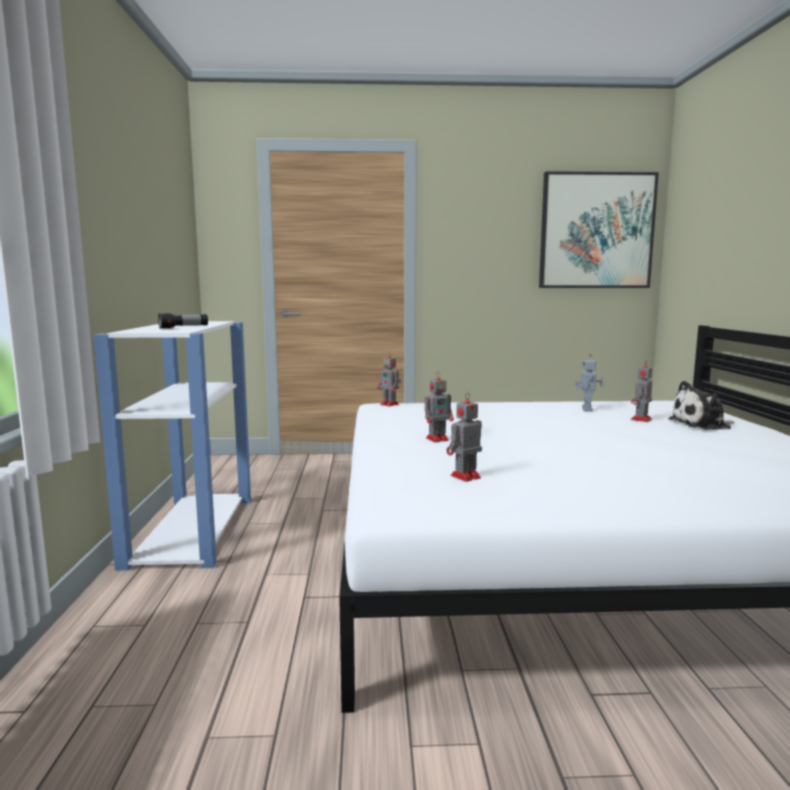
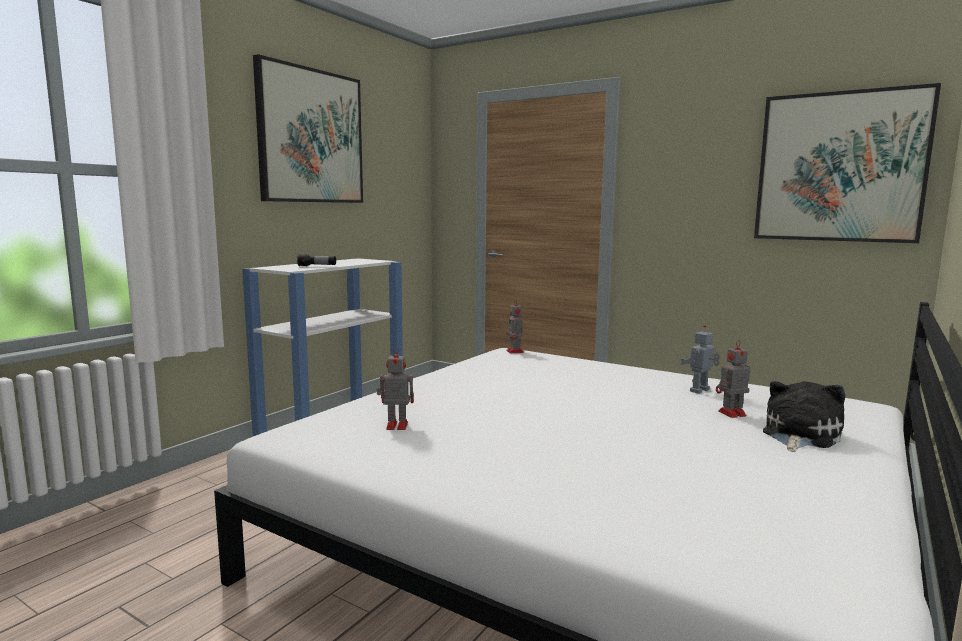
camera: 35 degrees right, 0 degrees up
(123, 165) = (311, 136): none -> picture
(438, 439) = (467, 390): toy robot -> none
(702, 424) = (798, 435): plush toy -> plush toy turned 105 degrees clockwise

